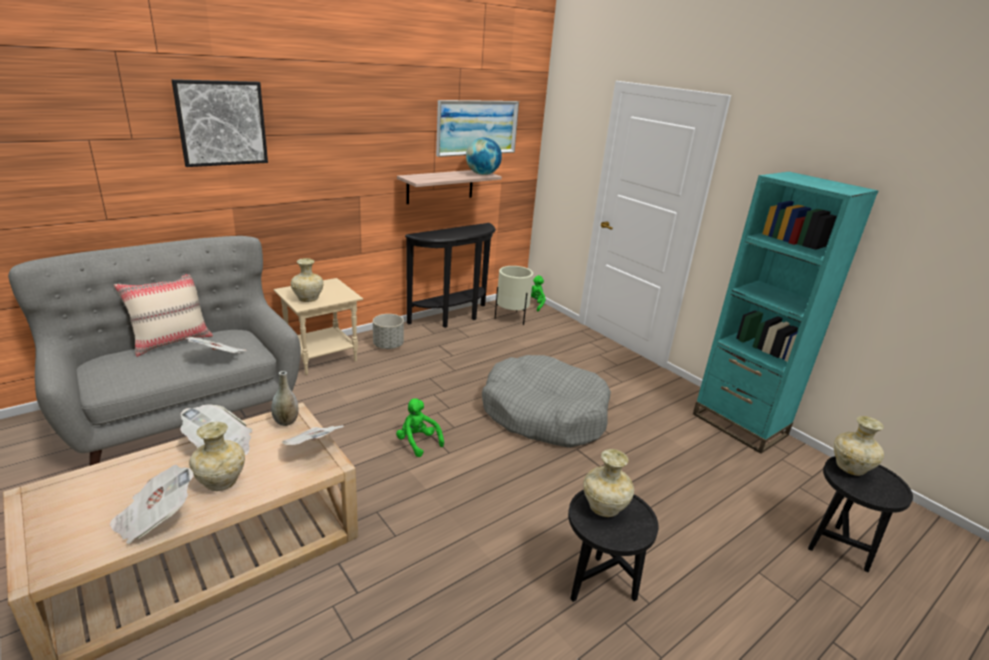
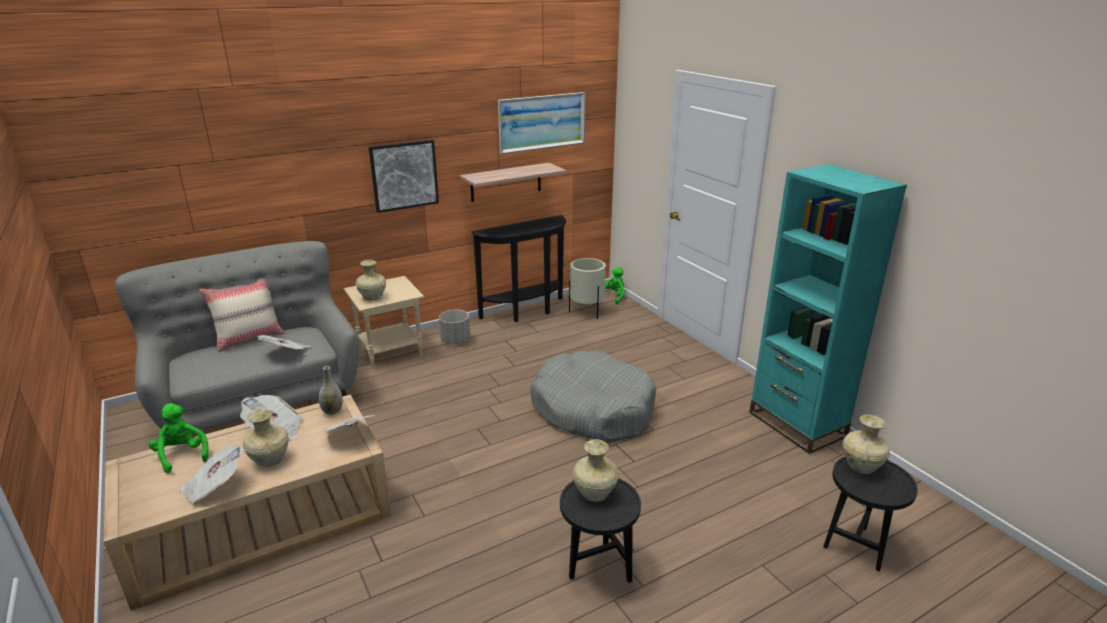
camera: 10 degrees right, 0 degrees up
(222, 123) = (290, 141): picture -> picture (404, 175)
(418, 442) = (463, 434): green plush toy -> green plush toy (182, 455)
(482, 174) = (547, 169): globe -> none

